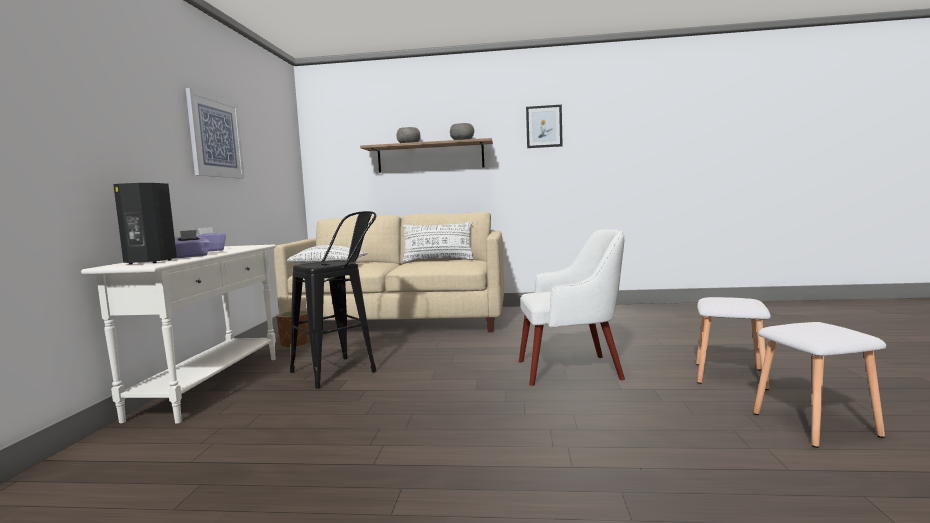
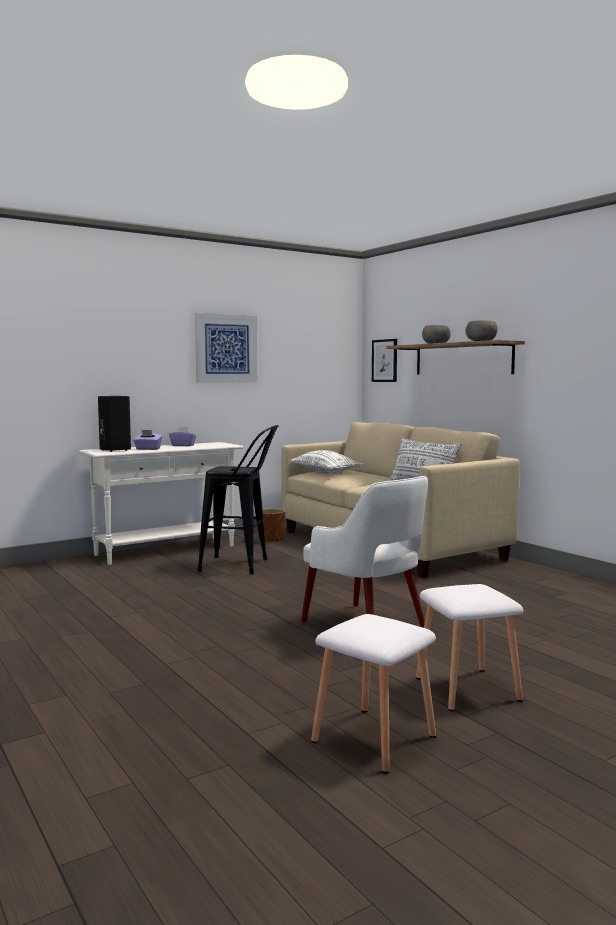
camera: 50 degrees right, 0 degrees up
(544, 126) = (585, 321): picture -> picture (384, 360)

